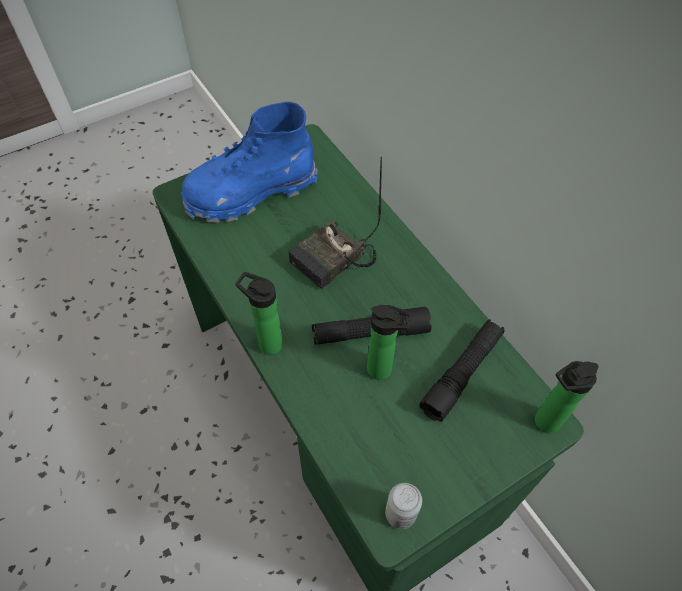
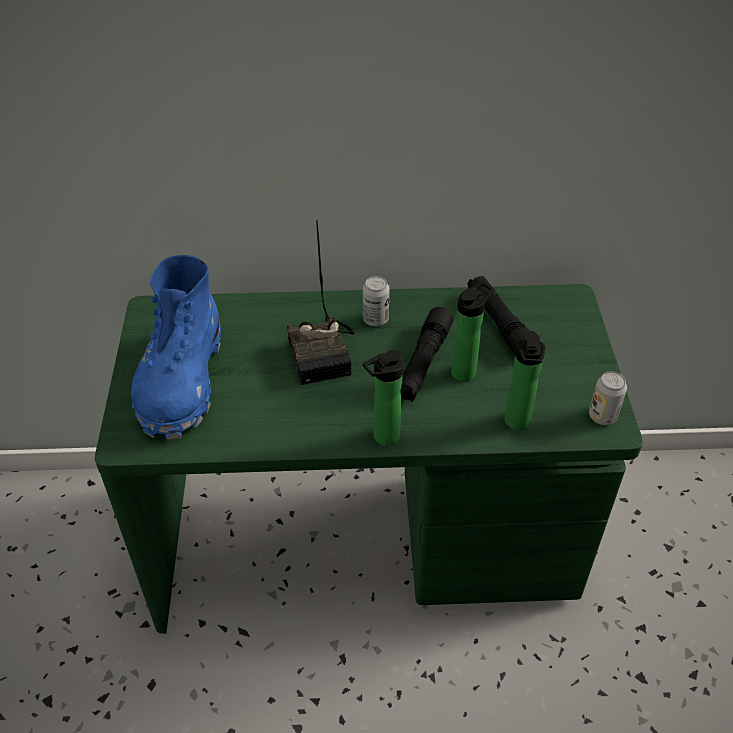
camera: 60 degrees left, 10 degrees down
(398, 276) = (375, 319): none -> can
(543, 423) = (571, 302): bottle -> bottle (517, 424)

